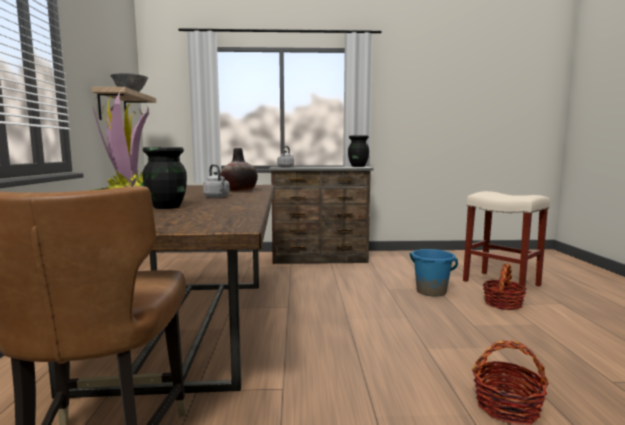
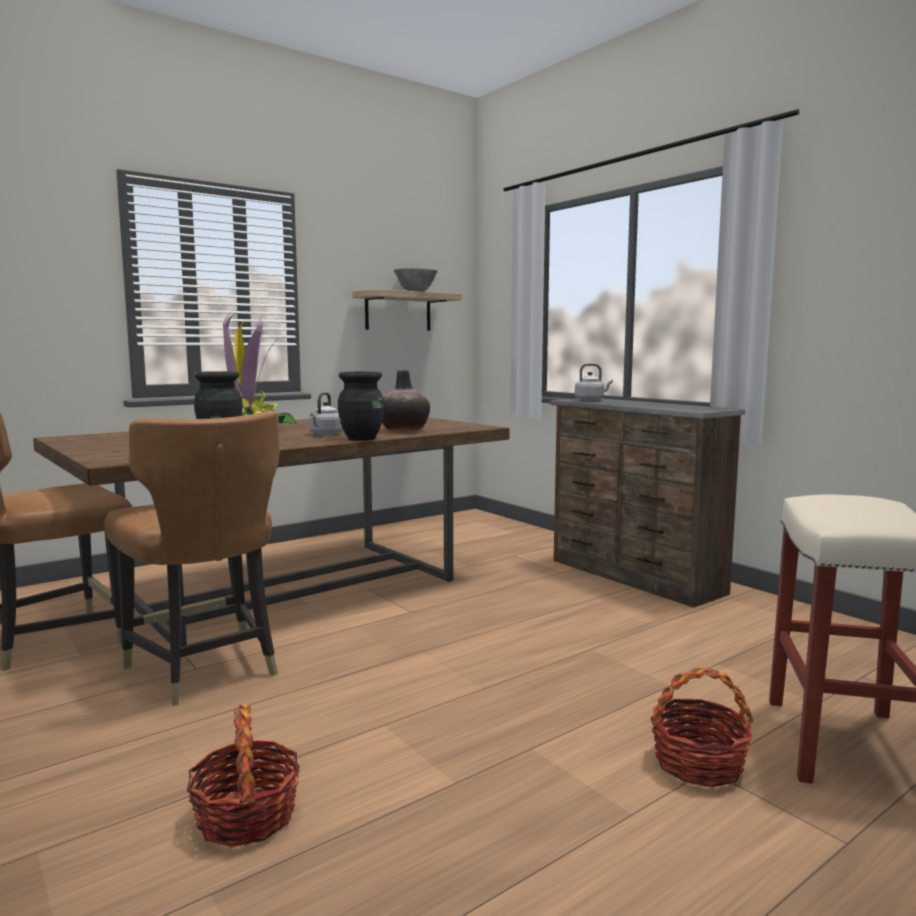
camera: 55 degrees right, 0 degrees up
(287, 385) = (204, 668): none -> brown chair
(358, 166) = (713, 408): black vase -> black vase (362, 438)
(431, 291) = (641, 684): blue bucket -> none

